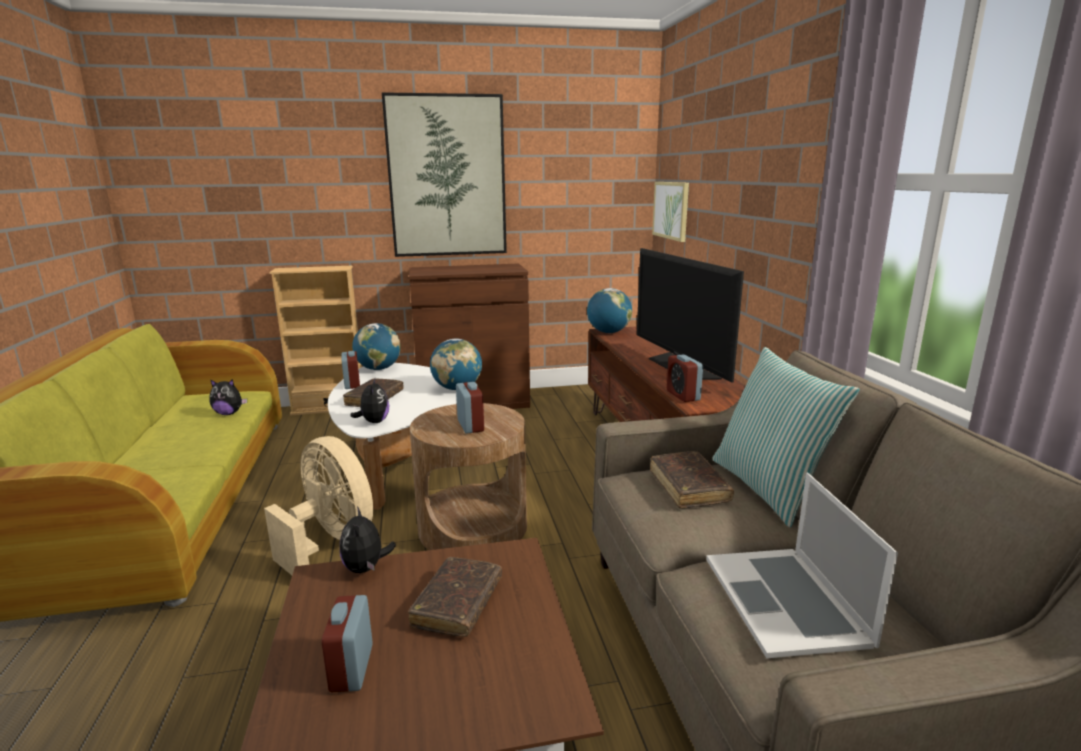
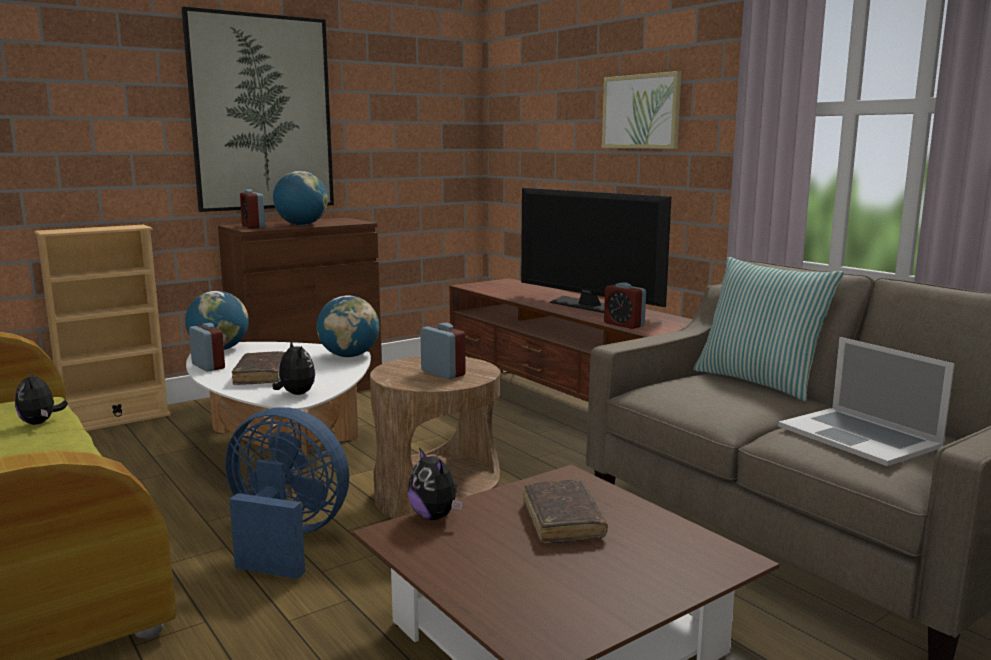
camera: 25 degrees left, 5 degrees down
(229, 413) = (40, 423): plush toy -> plush toy turned 90 degrees clockwise
(330, 542) = (285, 540): beige fan -> blue fan
(351, 668) = (525, 582): alarm clock -> alarm clock (253, 226)
(608, 332) = (475, 286): globe -> globe (301, 225)
(671, 210) = (513, 154): picture -> picture (641, 111)
(688, 487) = (703, 388): brown book -> none

